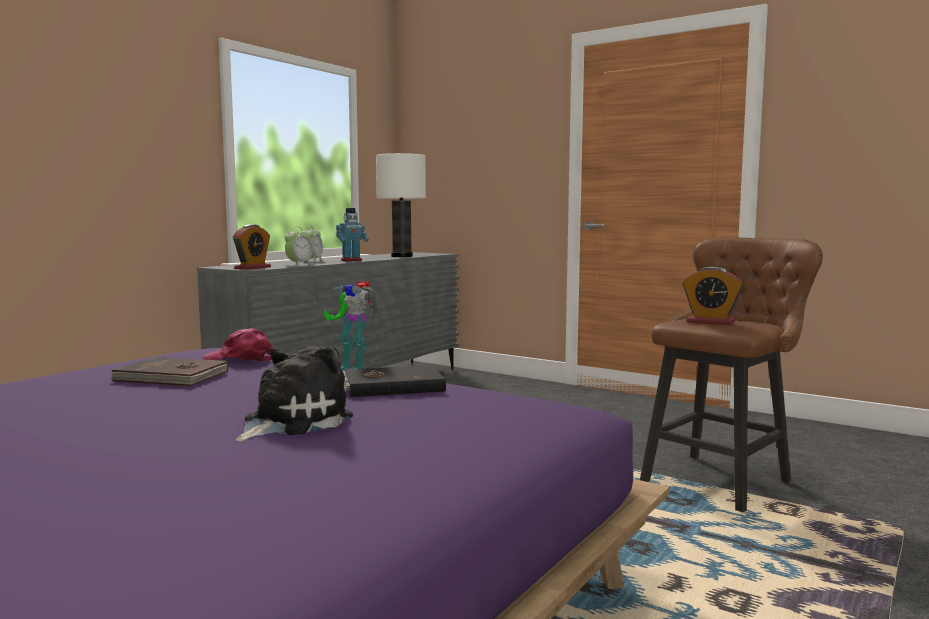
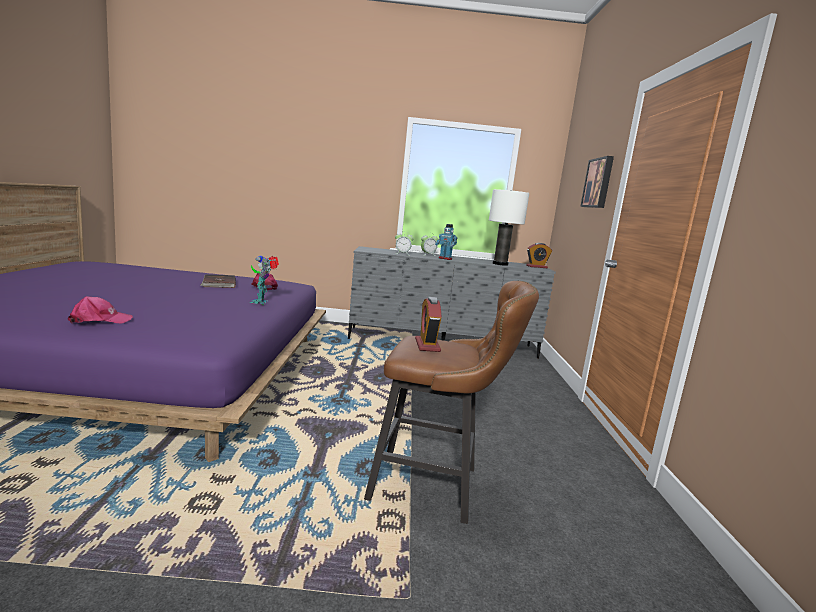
camera: 55 degrees right, 5 degrees up
(253, 268) = (368, 250): alarm clock -> alarm clock (536, 267)
(292, 421) = (146, 302): plush toy -> none
(392, 385) = (226, 309): black book -> none
(408, 452) = (100, 320): none -> pink cap
(516, 141) = (599, 183): none -> picture

